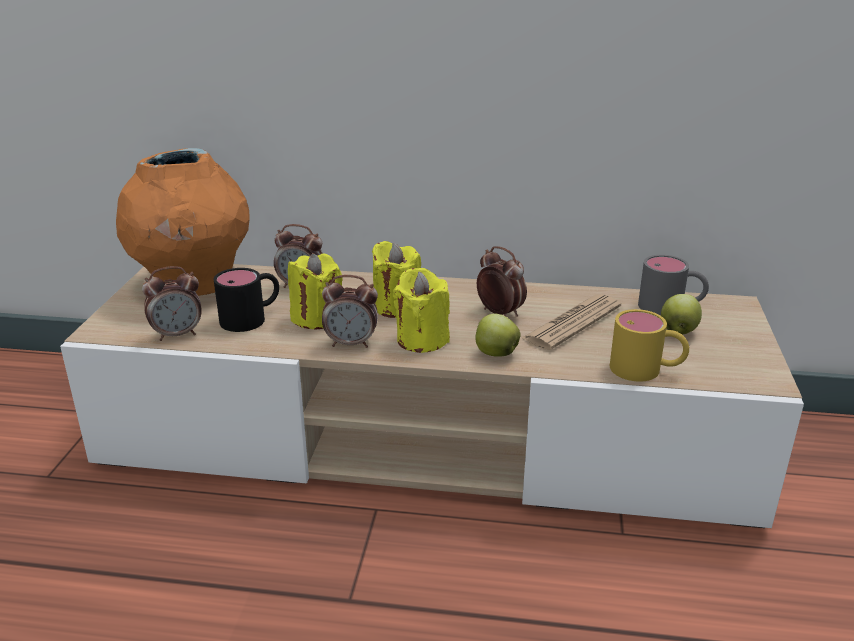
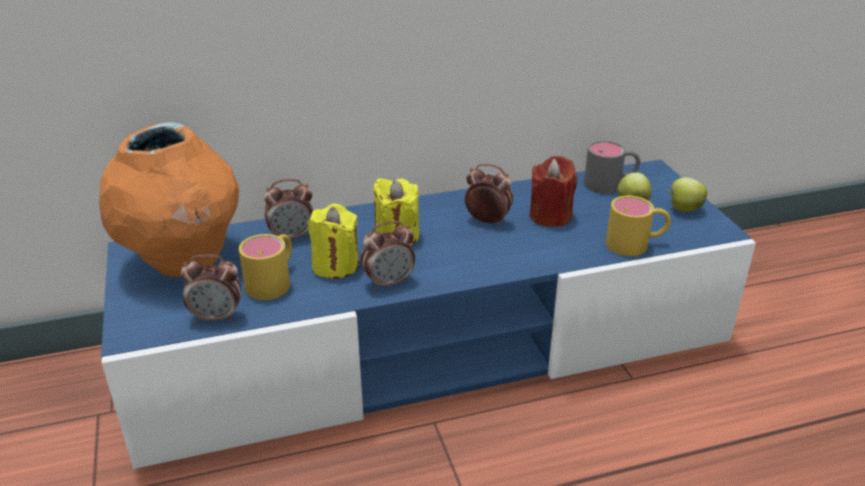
camera: 25 degrees left, 5 degrees up
(178, 334) = (217, 317): alarm clock -> alarm clock turned 45 degrees clockwise
(252, 317) = (274, 280): black mug -> yellow mug
(422, 340) = (445, 263): yellow candle -> none
(427, 440) = (432, 347): beige tv stand -> blue tv stand
(495, 353) = (514, 259): apple -> apple (683, 209)
(572, 323) = (550, 216): newspaper -> red candle

